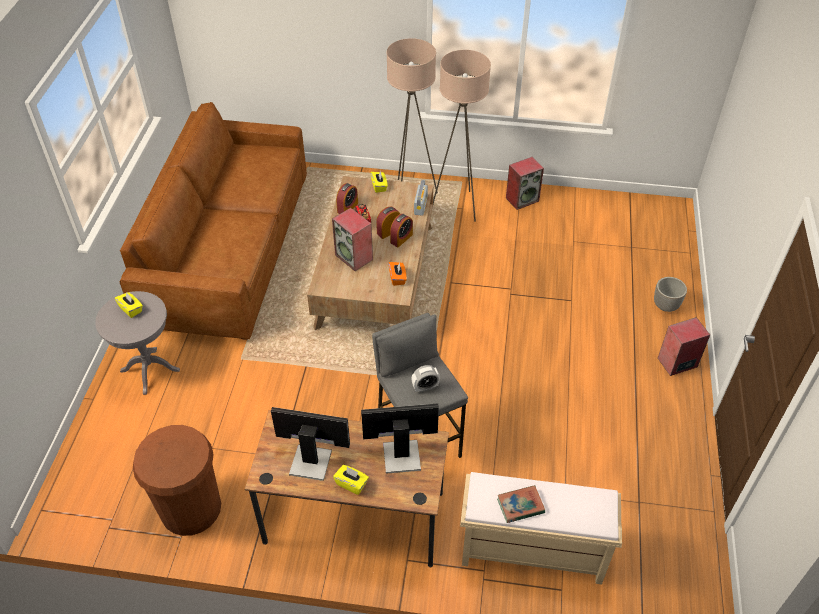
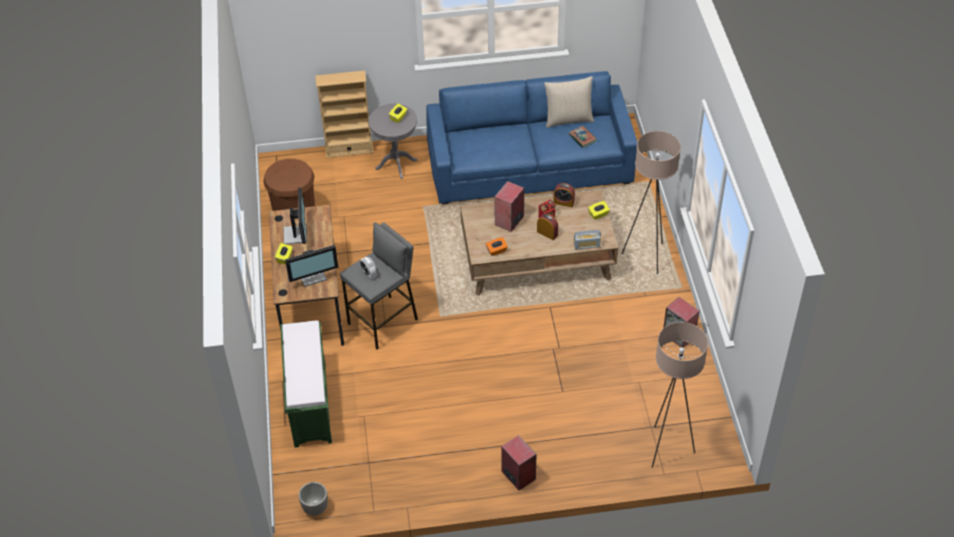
camera: 75 degrees right, 0 degrees up
(89, 416) = (349, 150): none -> beige bookcase
(222, 172) = (568, 119): none -> beige pillow
(229, 248) = (529, 165): brown sofa -> blue sofa
(400, 455) = (313, 276): monitor -> monitor turned 90 degrees clockwise
(401, 238) = (542, 243): alarm clock -> none
(458, 206) = (646, 292): beige floor lamp -> beige floor lamp (667, 448)
(520, 506) = (297, 350): book -> book (582, 138)
(531, 552) = (309, 403): beige bench -> green bench
(665, 306) = (583, 461): planter -> planter (315, 508)

